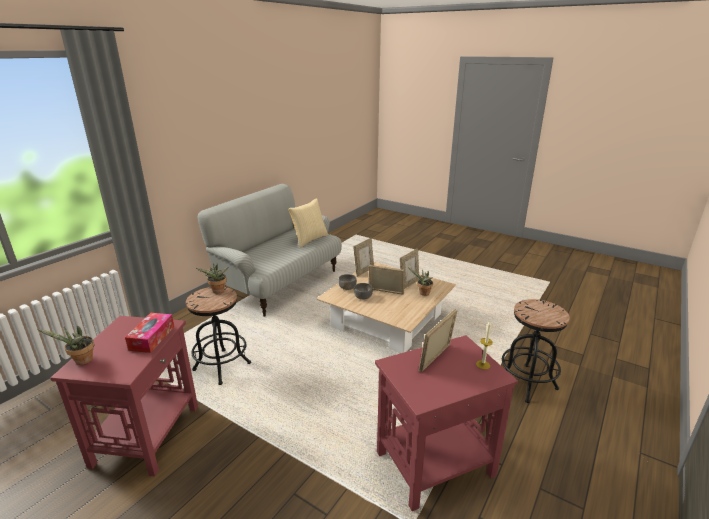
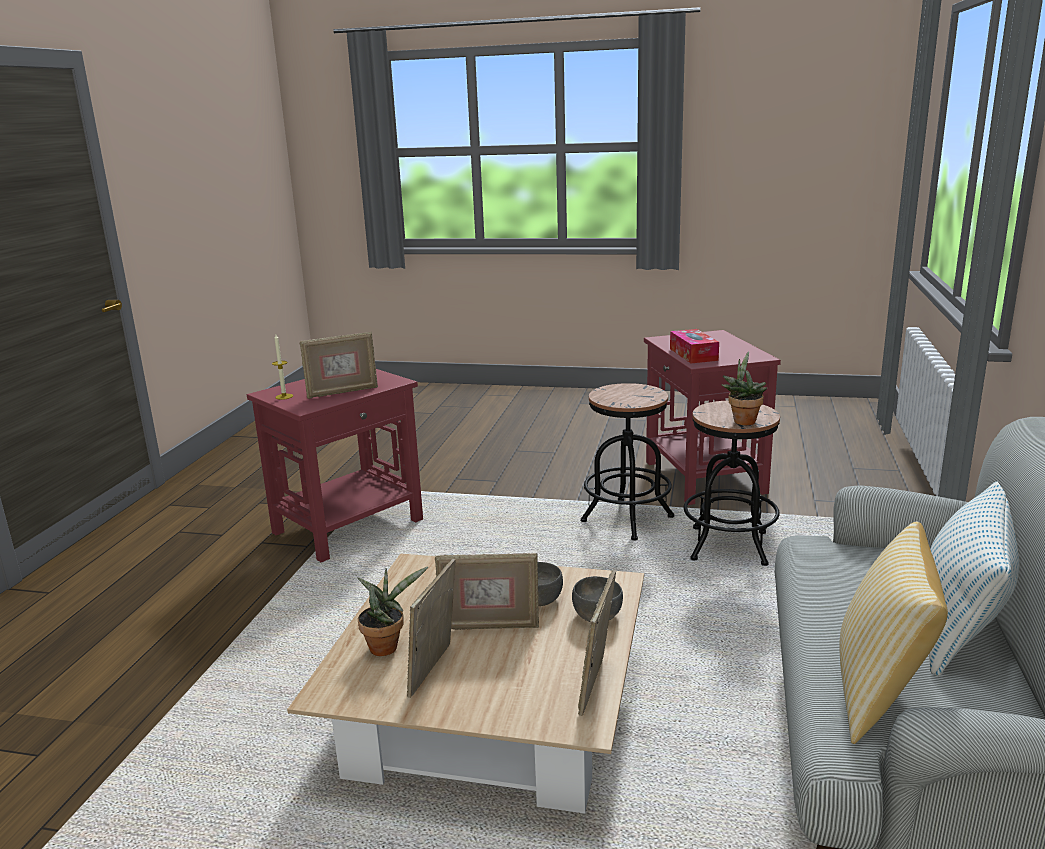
camera: 160 degrees right, 5 degrees down
(81, 361) = (721, 337): potted plant -> none
(263, 246) = (962, 618): none -> pillow
(436, 358) = (342, 392): picture frame -> picture frame turned 45 degrees clockwise
(526, 383) = (169, 646): black stool -> black stool (627, 519)

